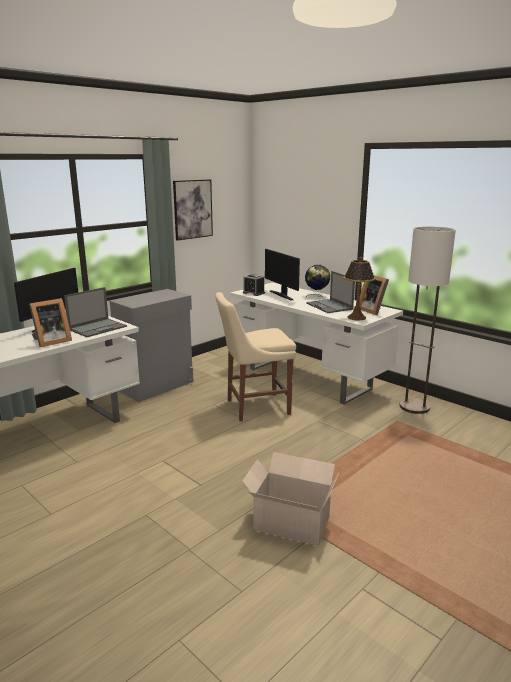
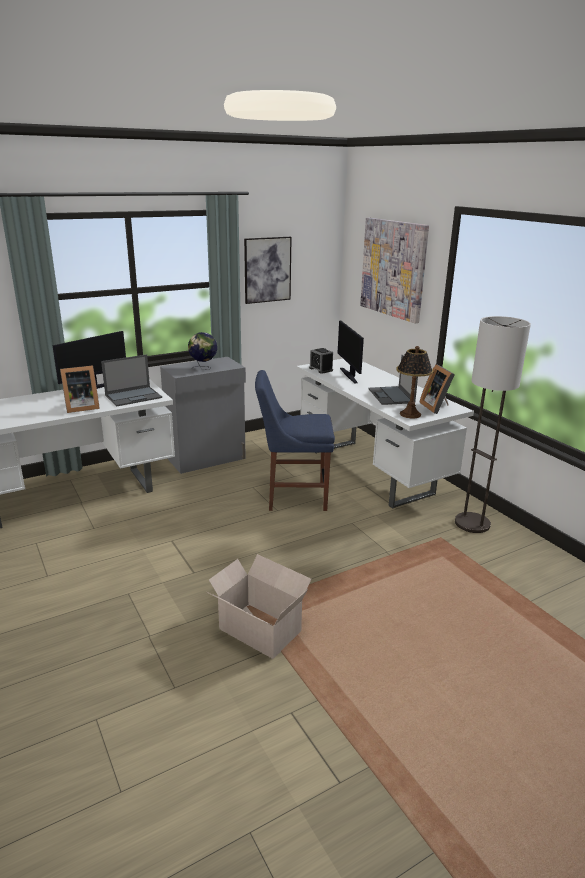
camera: 15 degrees right, 5 degrees up
(254, 407) = (293, 496): beige chair -> blue chair
(306, 202) = (394, 268): none -> picture
(317, 296) = (388, 380): globe -> globe (203, 368)

